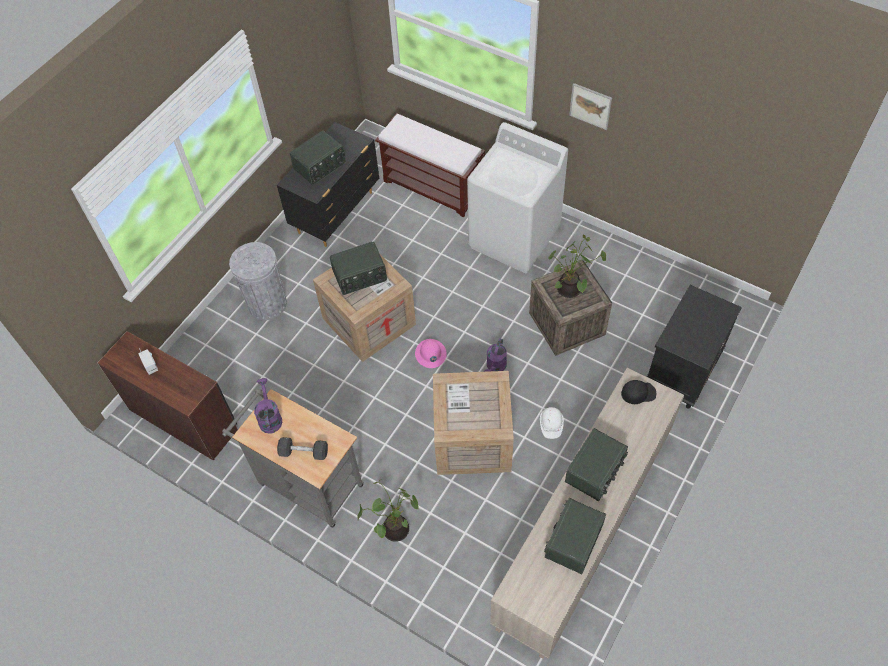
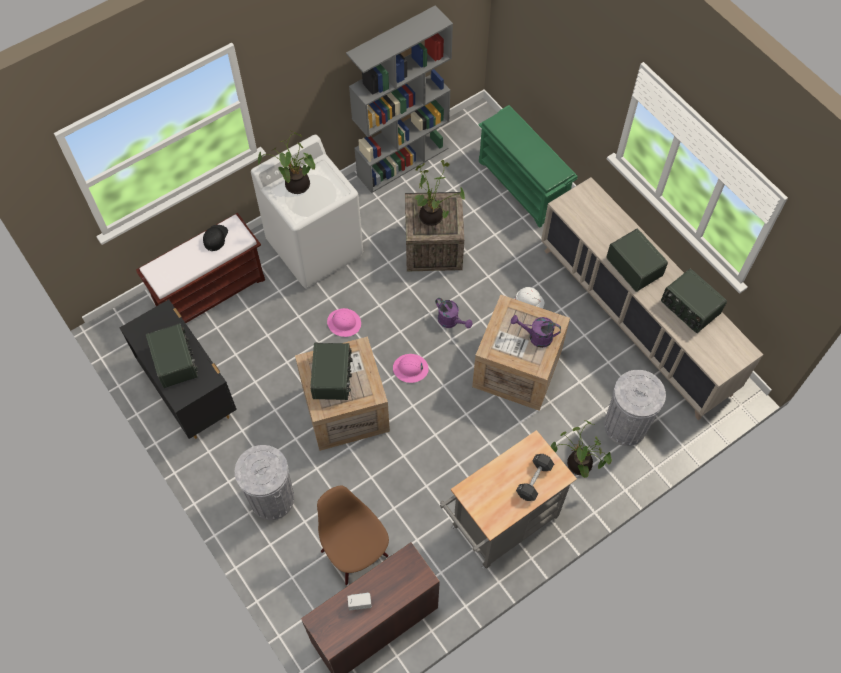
camera: 70 degrees left, 5 degrees up
(241, 380) = (355, 553): none -> brown chair
(269, 417) = (483, 499): purple watering can -> purple watering can (536, 337)
(451, 287) = (344, 323): none -> pink hard hat
(456, 559) = (625, 426): none -> grey trash can
(511, 161) = (295, 186): none -> potted plant
(590, 106) = (306, 86): picture -> none
(638, 393) = (576, 206): black cap -> black cap (215, 237)
(646, 264) = (403, 161): none -> grey bookcase
(682, 372) = (523, 186): black nightstand -> green shoe rack

